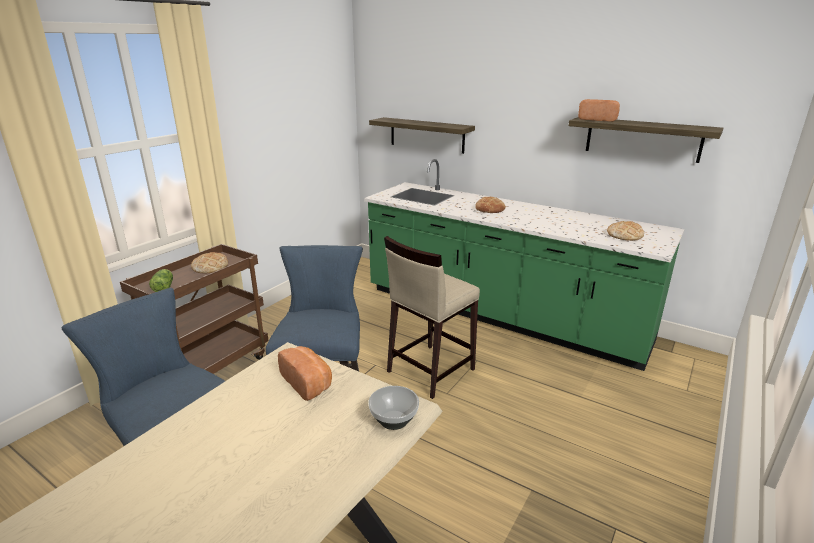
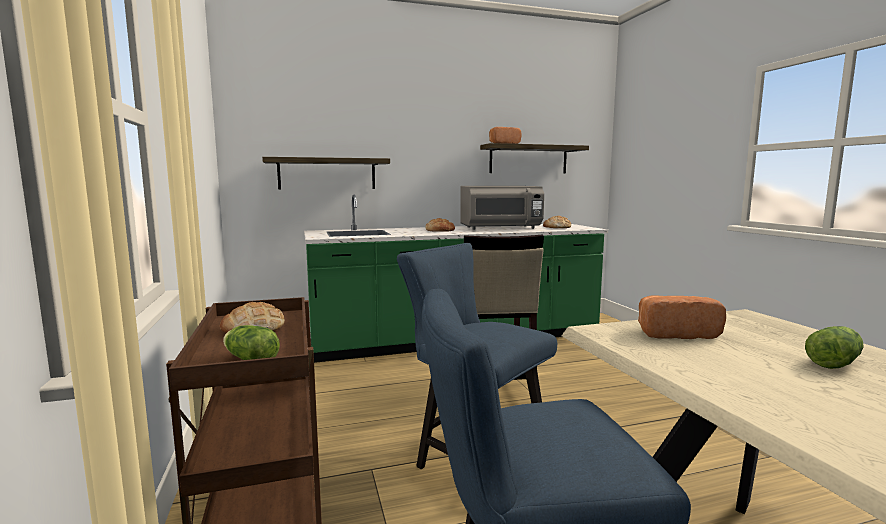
camera: 50 degrees left, 15 degrees down
(289, 460) = (835, 362): none -> lettuce
(393, 420) = (768, 322): bowl -> none
(557, 220) = (500, 228): none -> grey microwave

